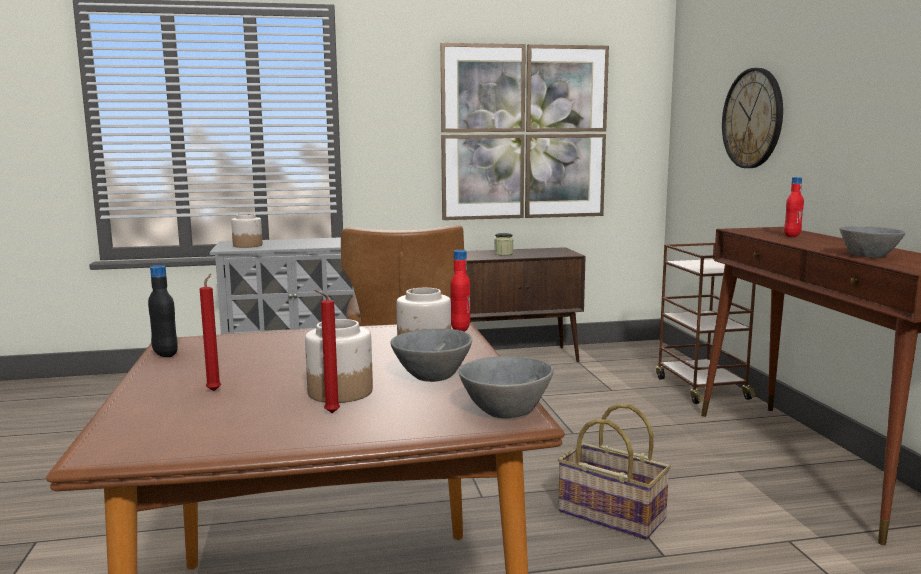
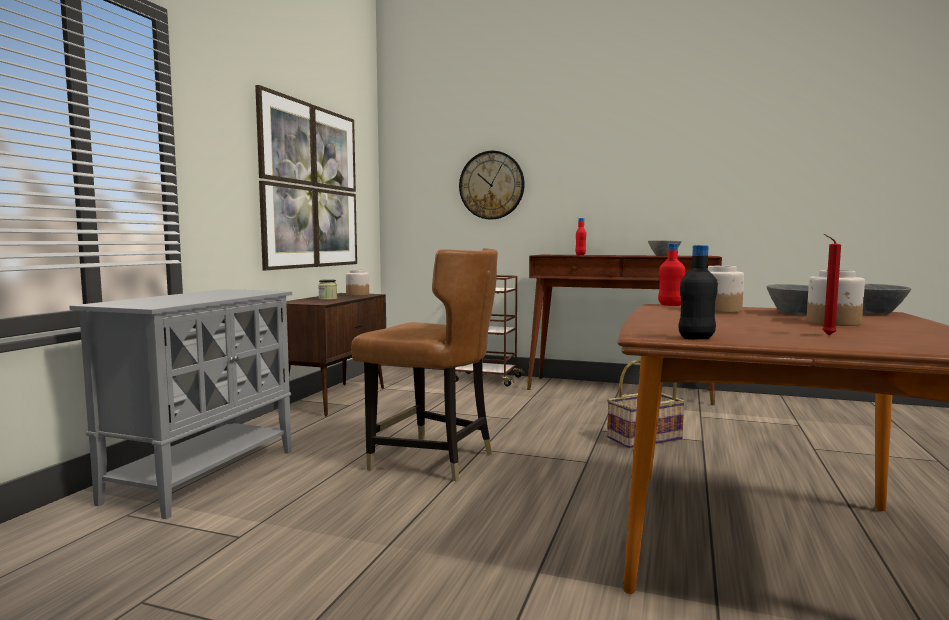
camera: 60 degrees left, 5 degrees down
(247, 245) = (156, 302): jar -> jar (357, 294)
(329, 414) = (885, 326): red candle -> none

